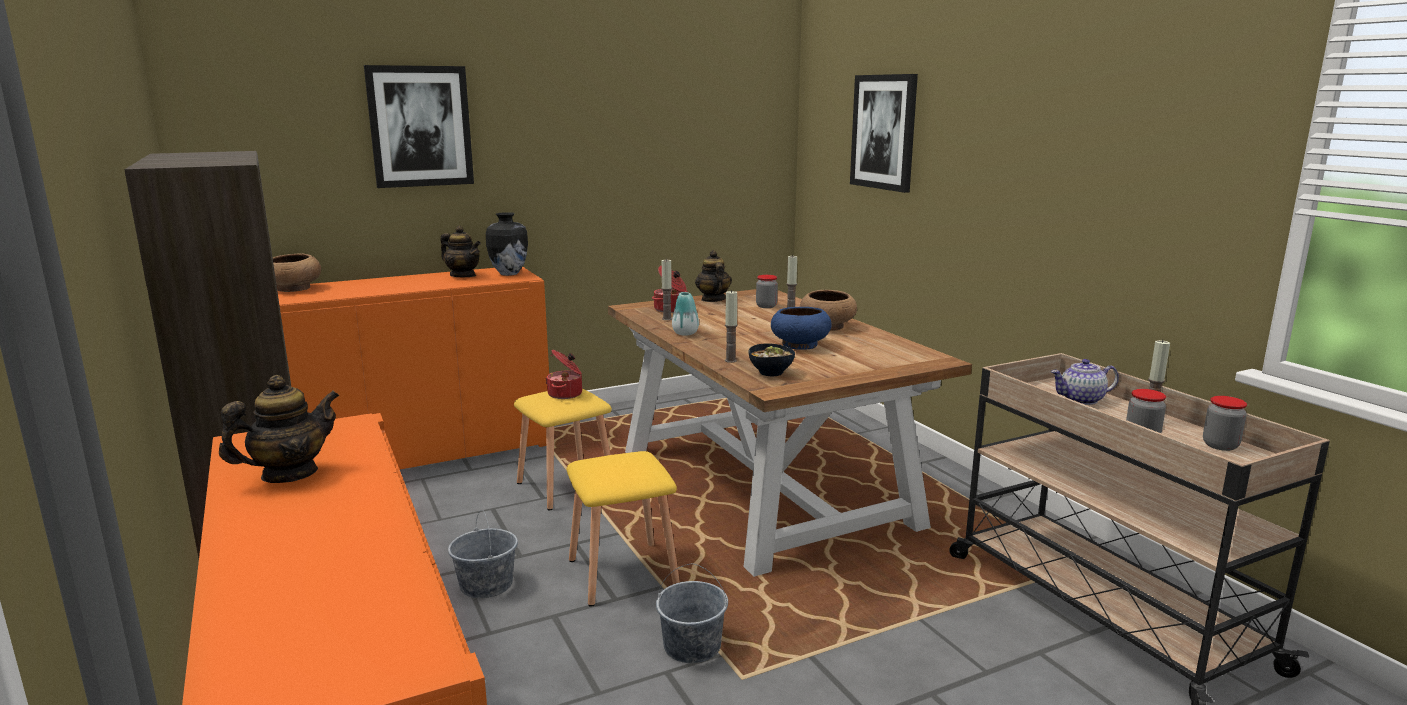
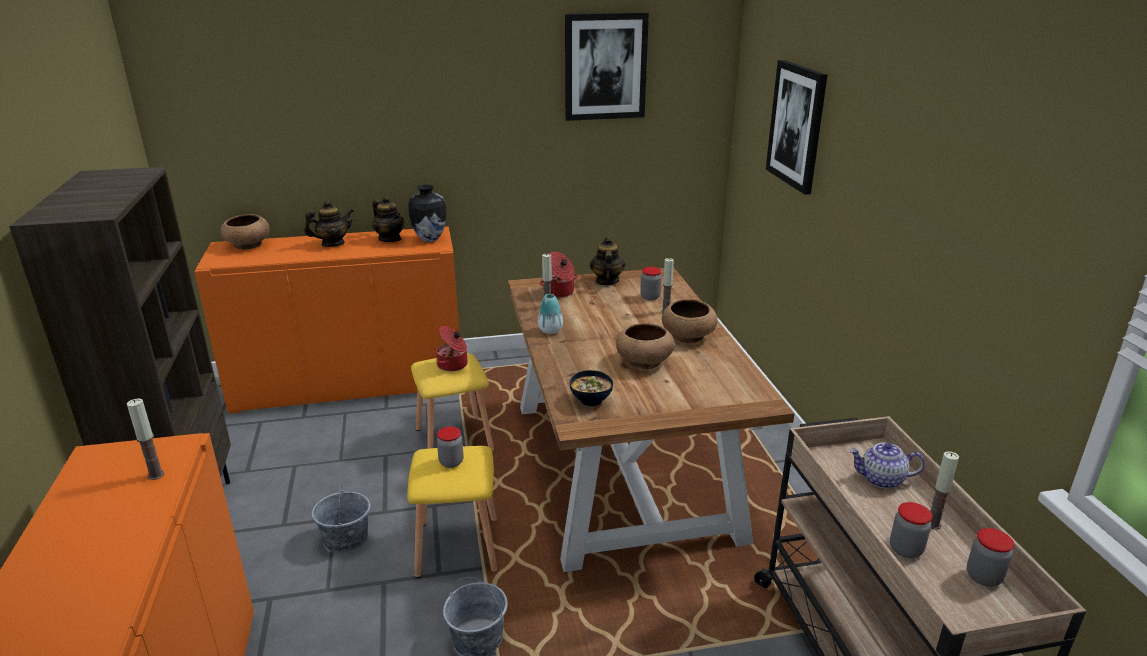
camera: 15 degrees right, 10 degrees up
(289, 474) = (97, 506): teapot -> teapot (333, 244)
(420, 126) = (355, 103): picture -> picture (605, 66)
(619, 464) = (451, 462): none -> jar
(730, 360) = (566, 377): candle -> candle (156, 475)
(799, 345) = (643, 361): blue bowl -> brown bowl

